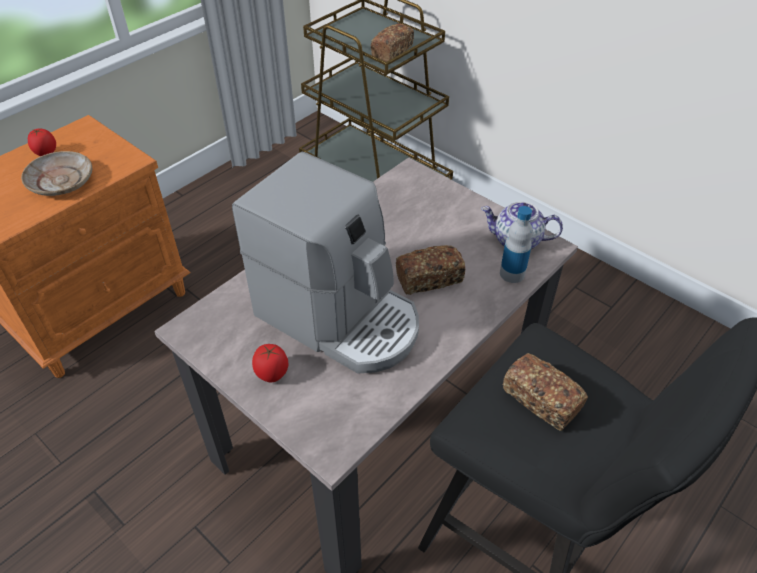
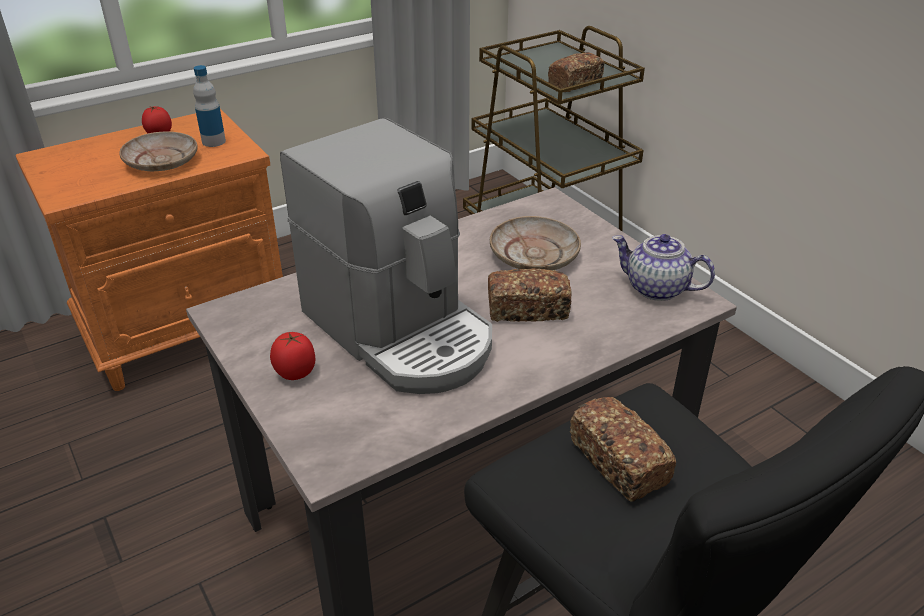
camera: 15 degrees right, 10 degrees down
(416, 226) = (534, 255): none -> beige plate
(512, 274) = (636, 321): bottle -> bottle (214, 141)

